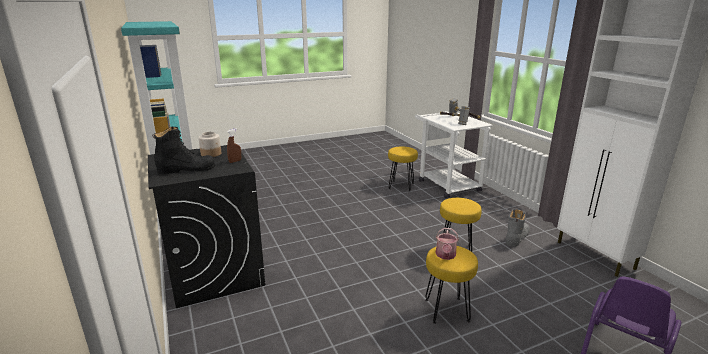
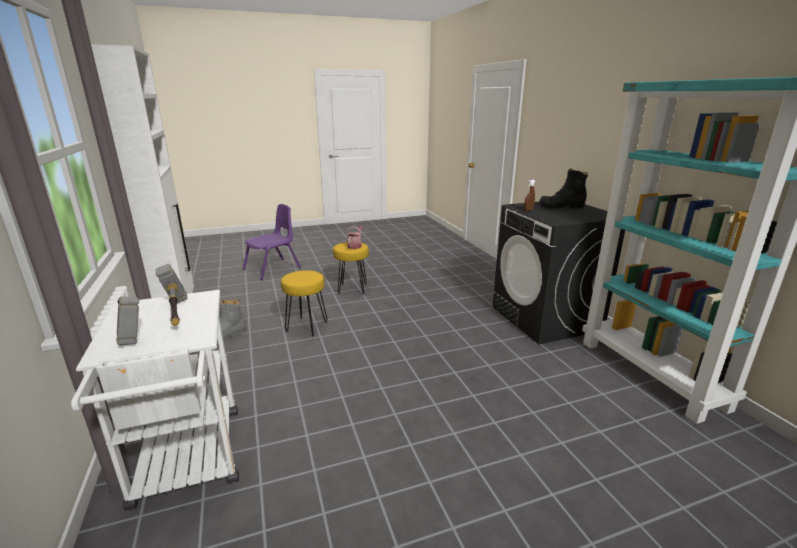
camera: 175 degrees left, 0 degrees up
(211, 154) = (563, 216): jar -> none
(401, 186) = (292, 462): yellow stool -> none

